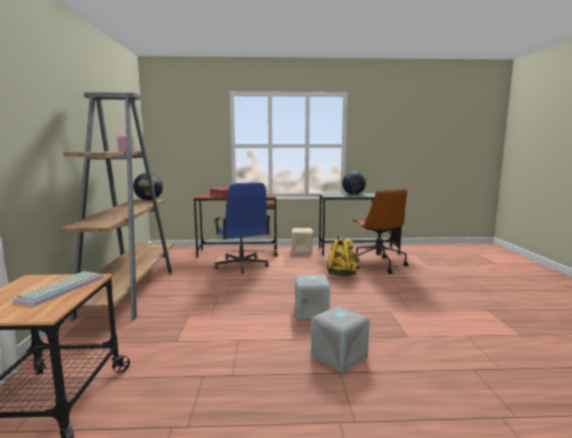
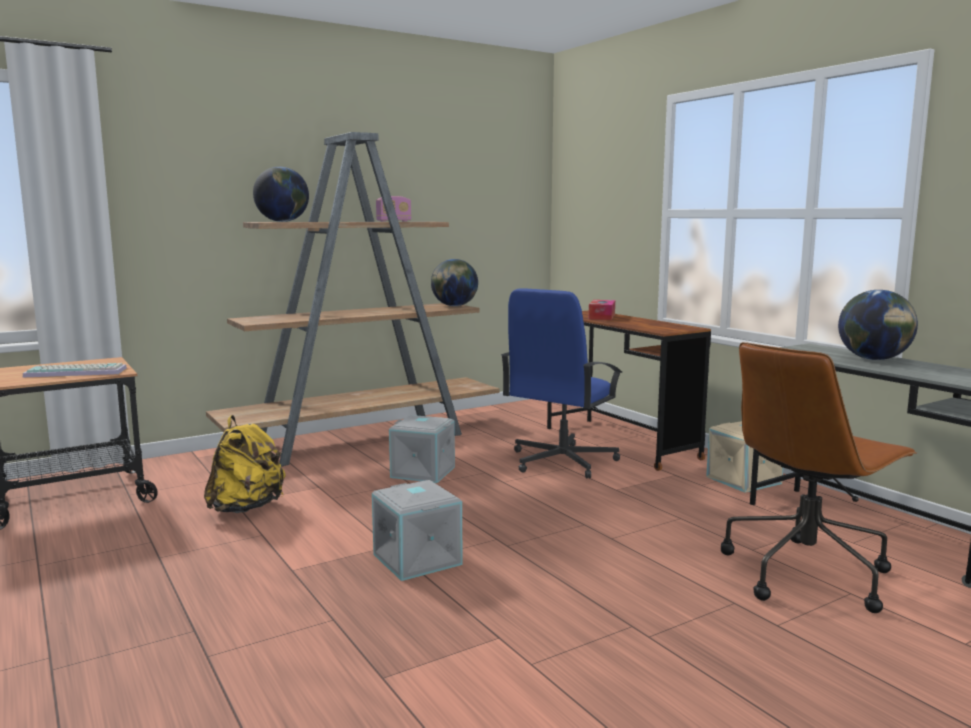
camera: 60 degrees right, 0 degrees up
(92, 151) = (282, 221): none -> globe
(339, 356) = (250, 619): grey storage box -> grey storage box (422, 472)
(342, 274) = (657, 547): yellow backpack -> yellow backpack (246, 508)

